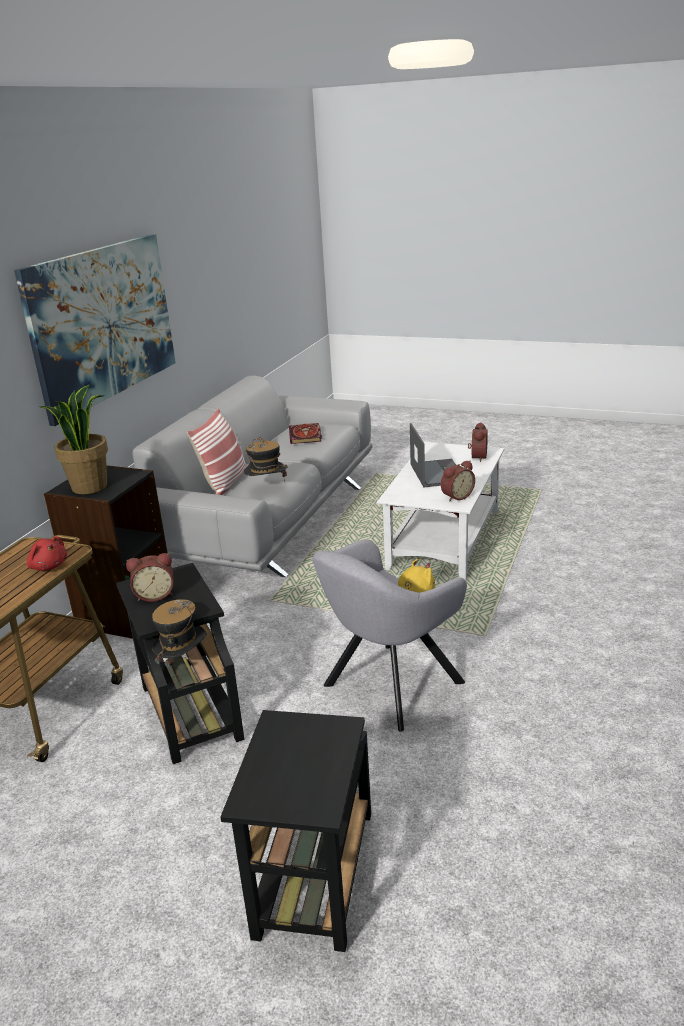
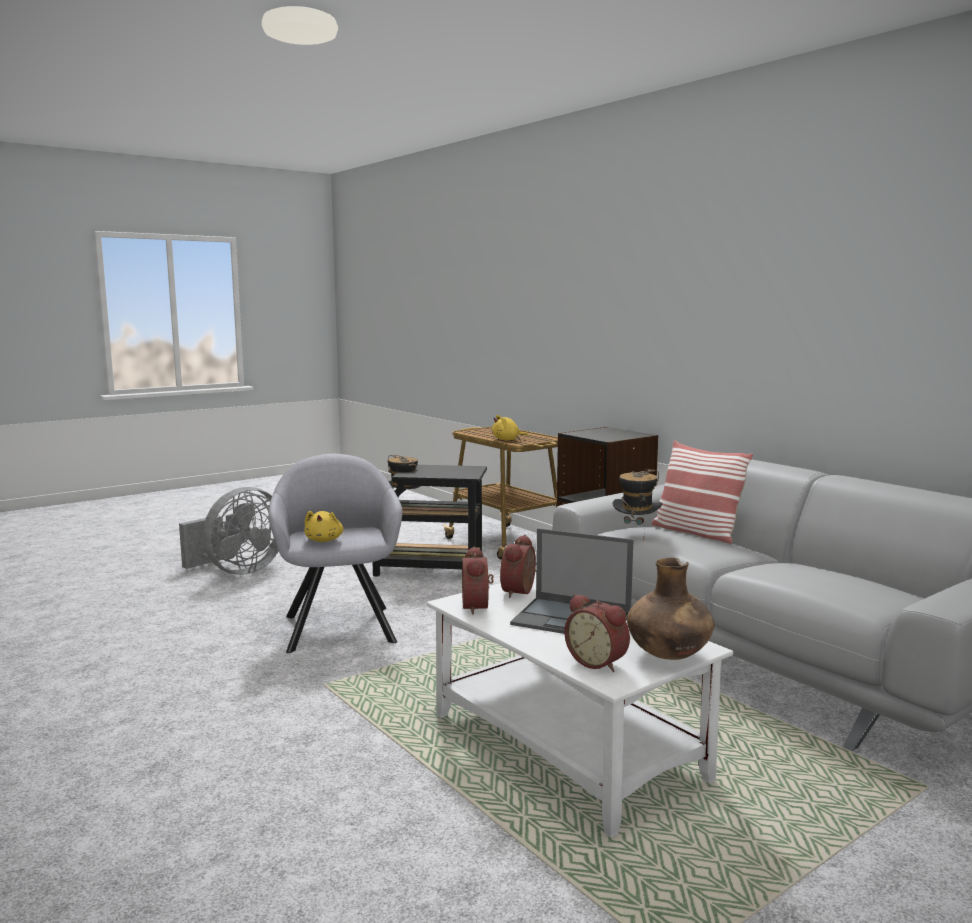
camera: 120 degrees right, 15 degrees down
(48, 566) = (507, 440): red plush toy -> yellow plush toy
(89, 487) = (599, 432): potted plant -> none
(103, 323) = (718, 310): picture -> none
(155, 595) = (448, 469): alarm clock -> alarm clock (521, 592)
(306, 436) = (821, 577): book -> none
(314, 877) = (238, 571): black side table -> grey fan
(448, 448) = (669, 655): none -> brown vase

